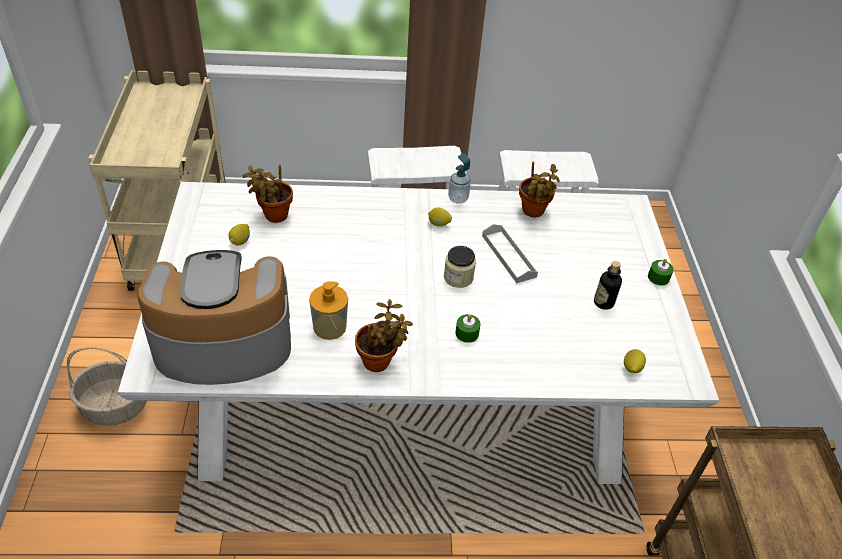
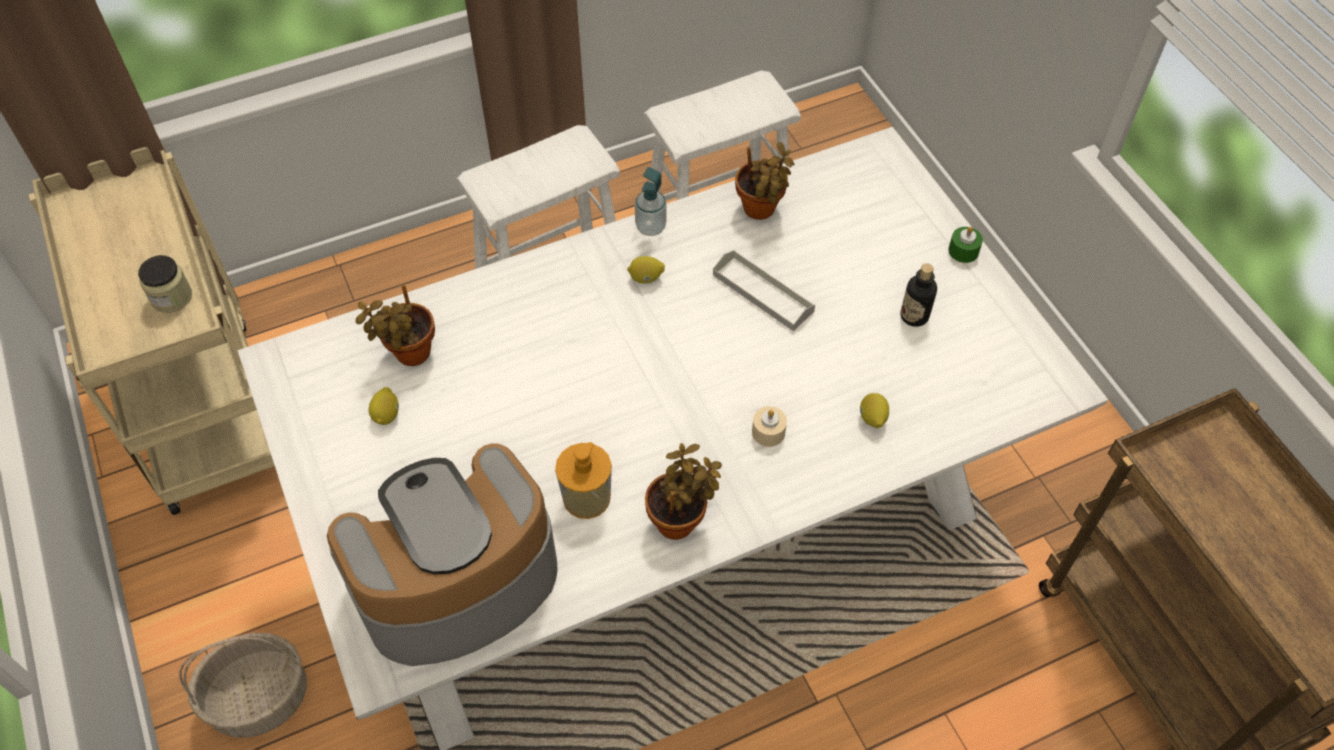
camera: 20 degrees left, 10 degrees up
(458, 277) = (715, 352): jar -> jar (171, 297)
(467, 333) = (768, 432): green candle -> beige candle
(631, 368) = (990, 398): lemon -> lemon (872, 418)

